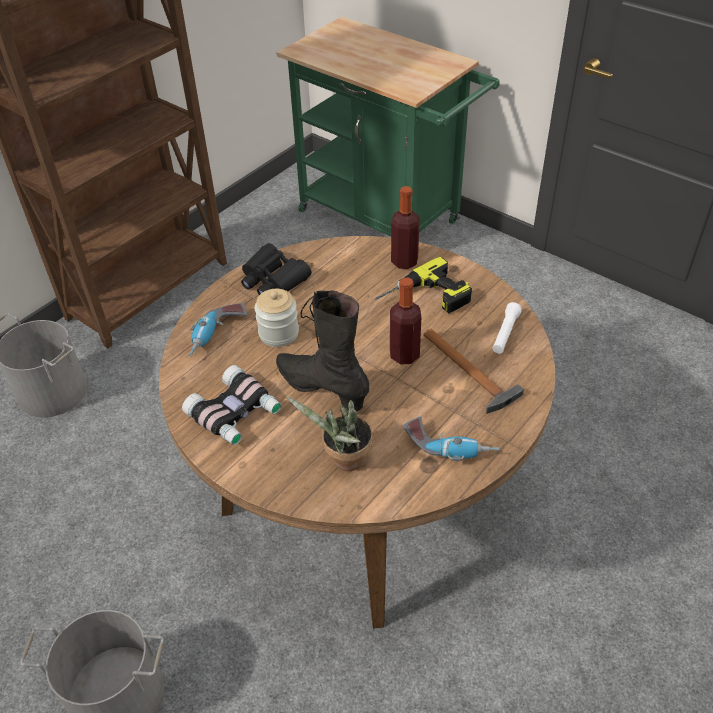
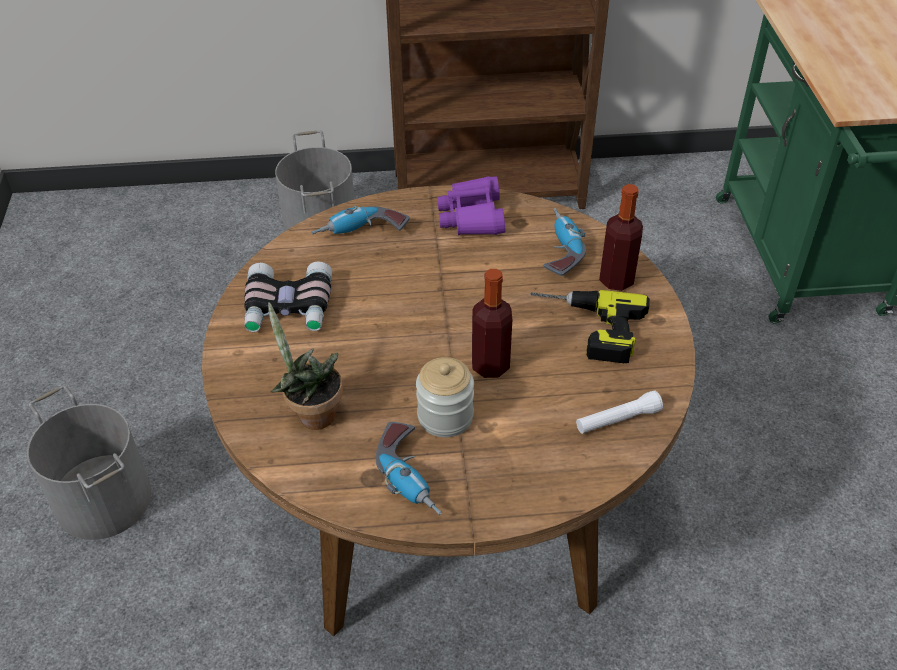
camera: 45 degrees right, 0 degrees up
(273, 280) = (472, 216): black binoculars -> purple binoculars
(279, 333) = (411, 267): jar -> jar (445, 416)
(322, 388) = (380, 340): black boot -> none
(351, 266) = (558, 250): none -> power drill
(469, 373) = (526, 429): hammer -> none

